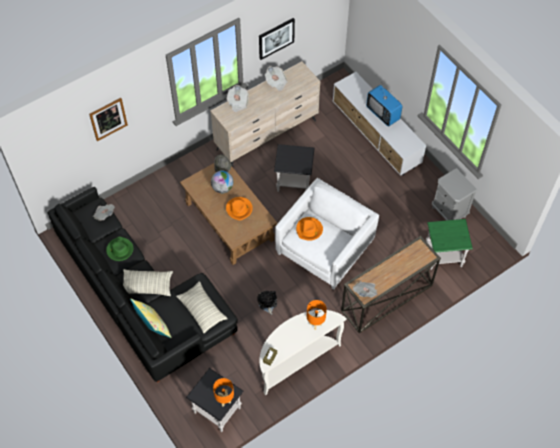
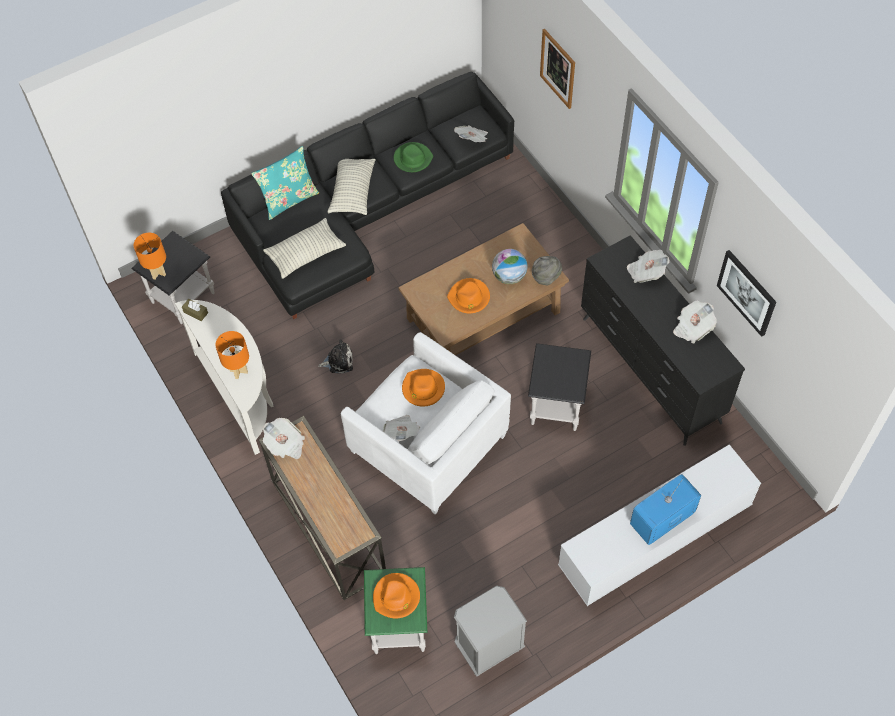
camera: 95 degrees right, 0 degrees up
(153, 326) = (289, 200): yellow pillow -> turquoise pillow
(267, 135) = (650, 370): beige dresser -> black dresser
(340, 239) = (401, 432): none -> newspaper
(448, 234) = (396, 597): none -> orange hat

